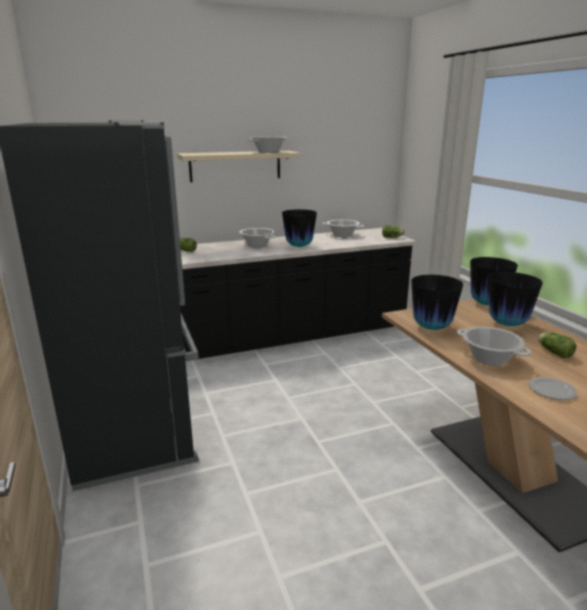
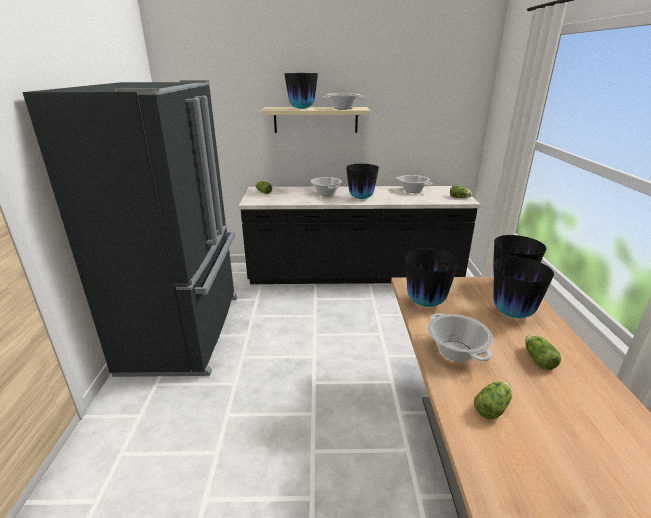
camera: 20 degrees right, 5 degrees up
(225, 153) = (301, 108): none -> vase
(551, 390) = (493, 406): plate -> lettuce

